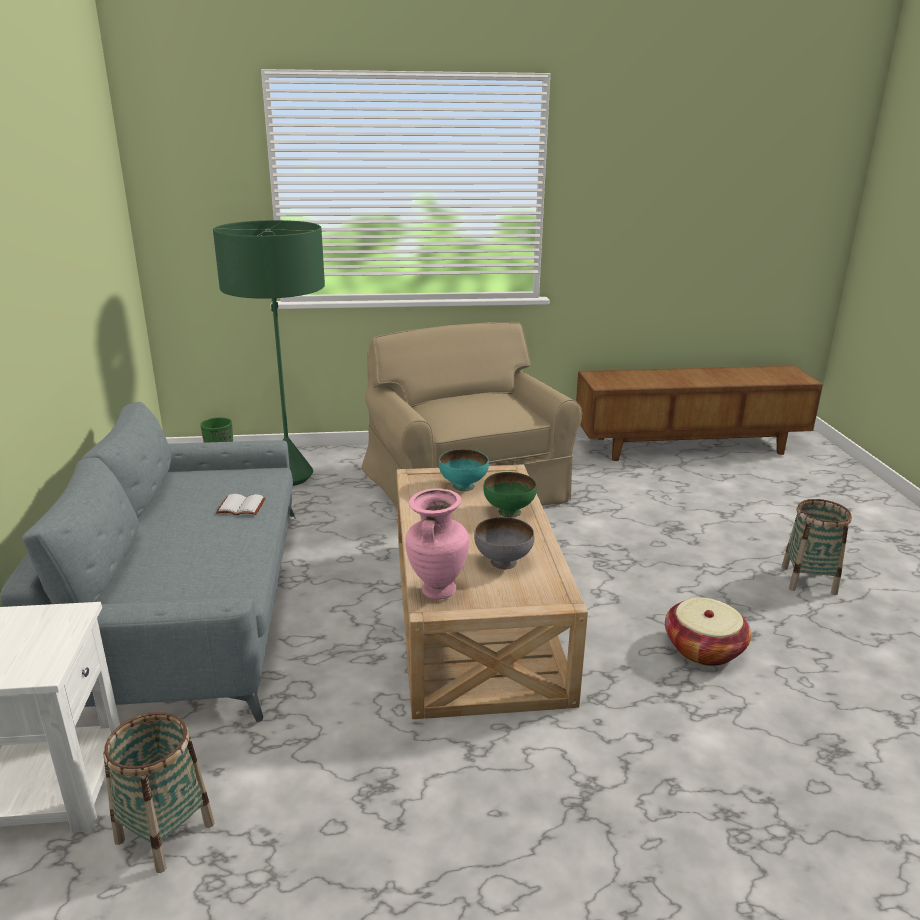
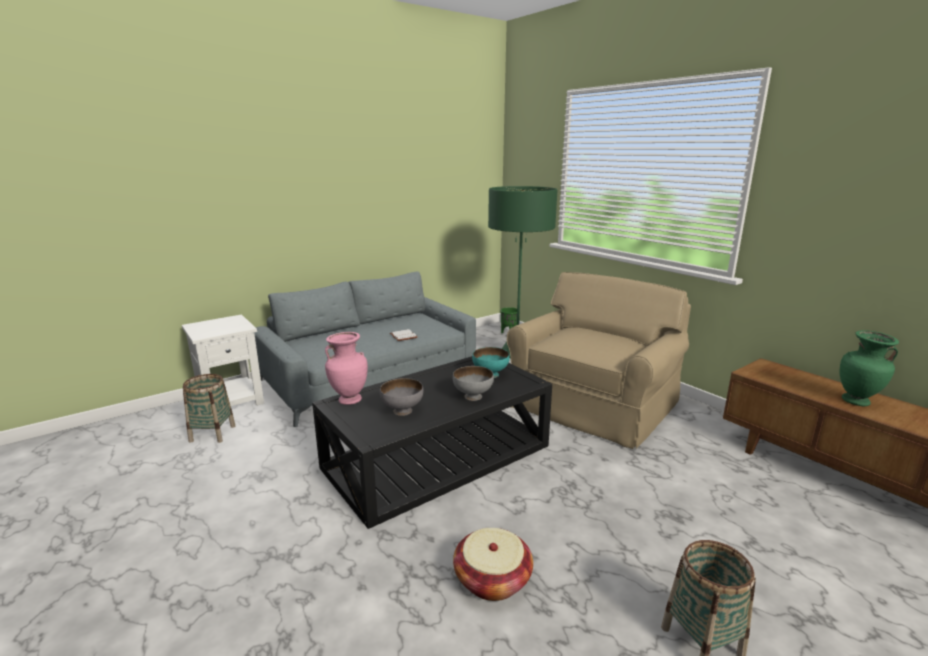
camera: 60 degrees right, 5 degrees down
(473, 615) = (437, 456): beige coffee table -> black coffee table
(508, 512) = (473, 396): green bowl -> grey bowl
(680, 379) = (856, 402): none -> green vase

